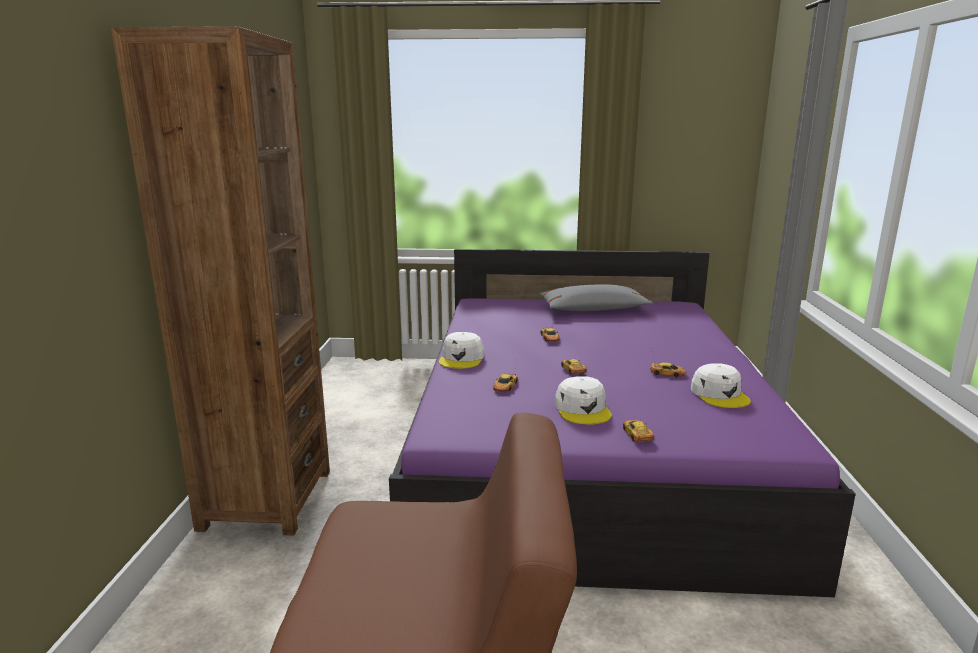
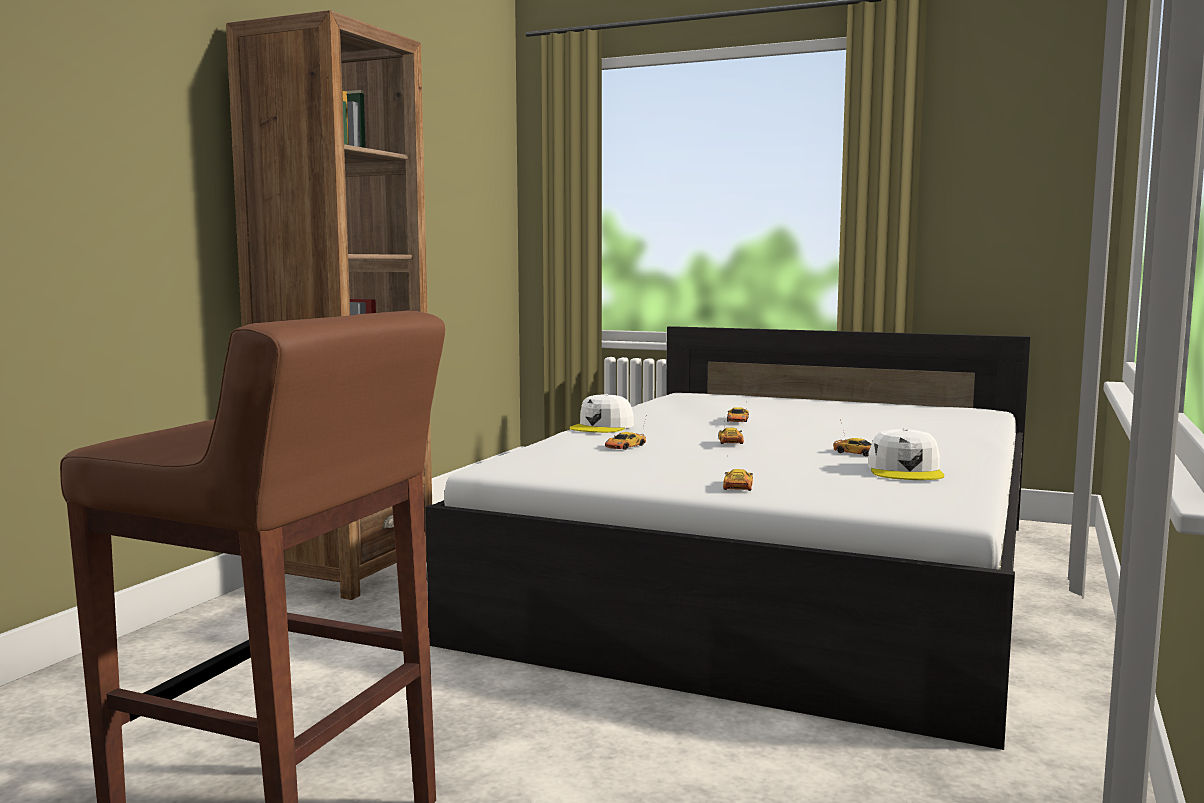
camera: 20 degrees right, 10 degrees down
(583, 409) = (695, 465): white cap -> none
(586, 448) = (775, 577): purple bed -> white bed
(593, 309) = (837, 407): grey pillow -> none

